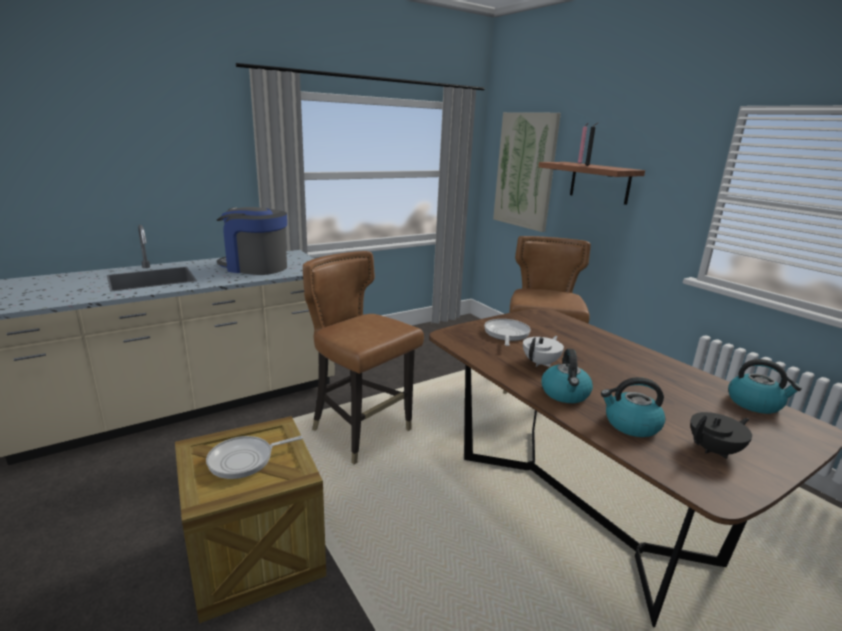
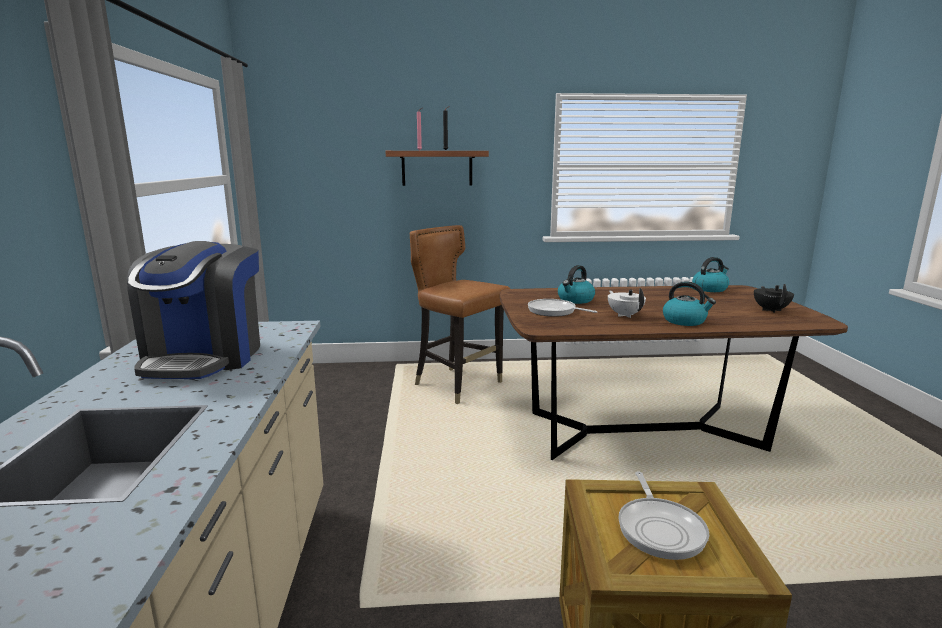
camera: 60 degrees left, 5 degrees down
(255, 267) = (205, 357): coffee machine -> coffee machine turned 45 degrees counterclockwise
(361, 432) = (452, 511): brown chair -> none
(525, 171) = (329, 166): picture -> none
(631, 425) = (737, 317): kettle -> kettle (575, 300)

